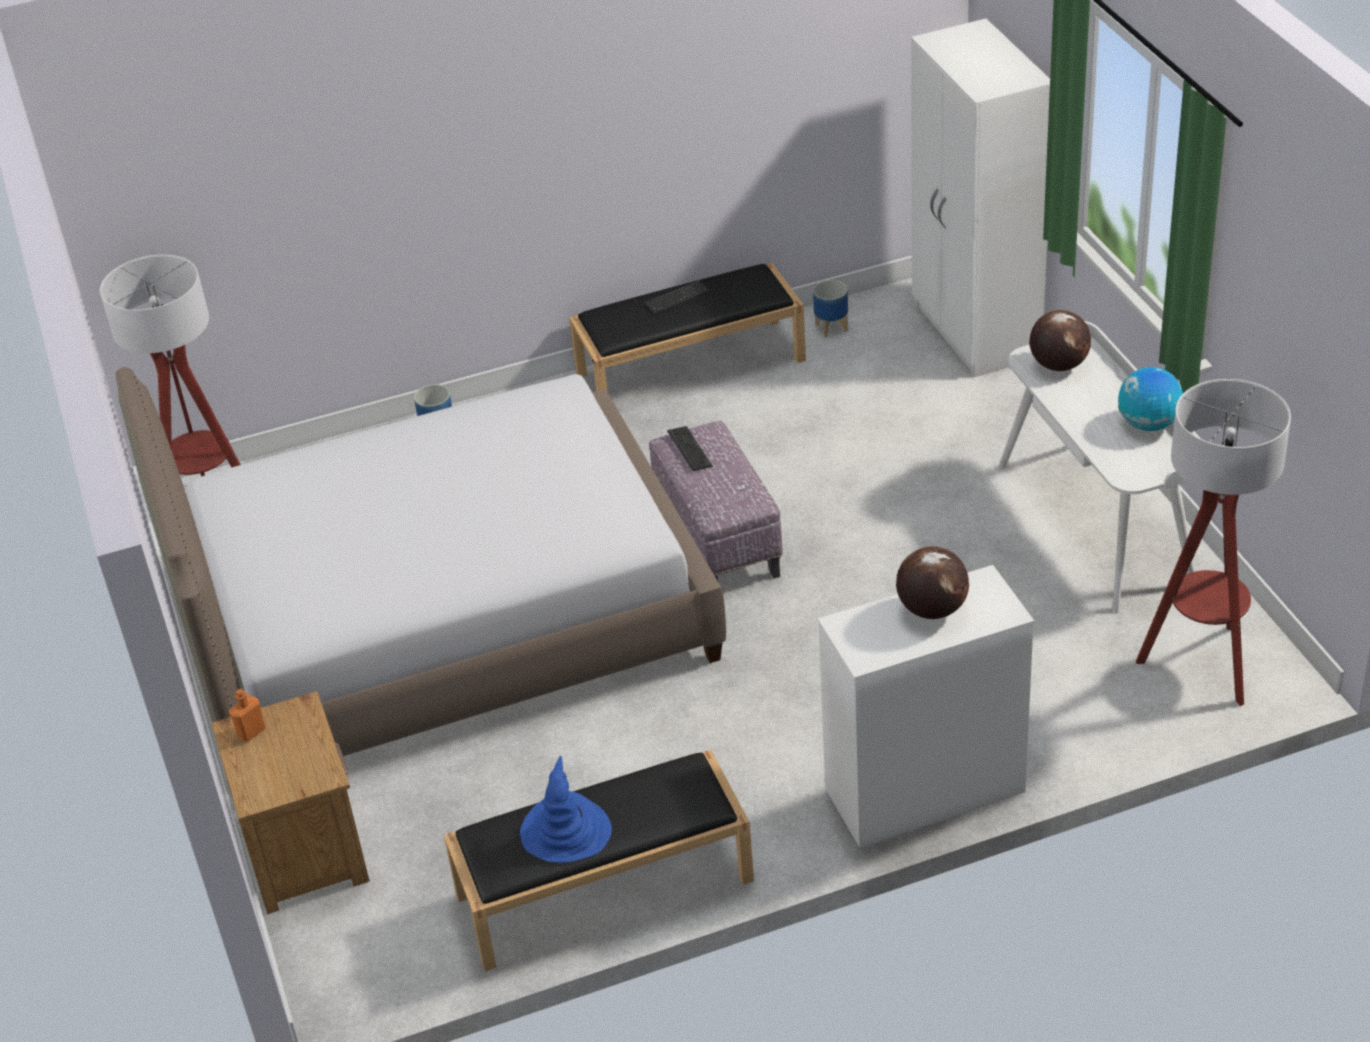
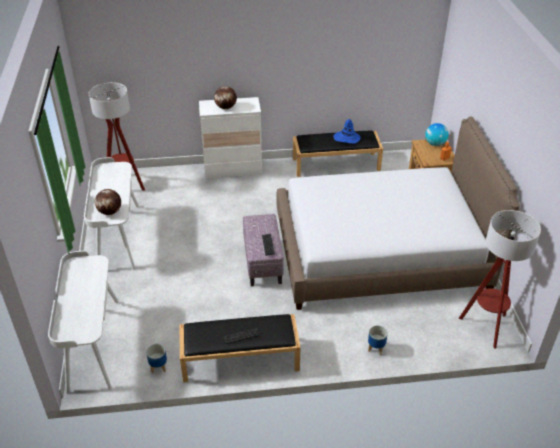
camera: 170 degrees left, 0 degrees up
(975, 332) = (92, 344): white wardrobe -> white desk
(1148, 424) = (99, 182): globe -> globe (435, 144)

